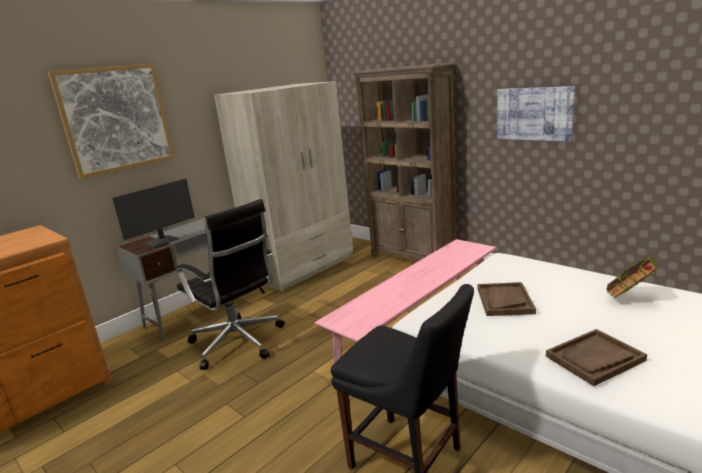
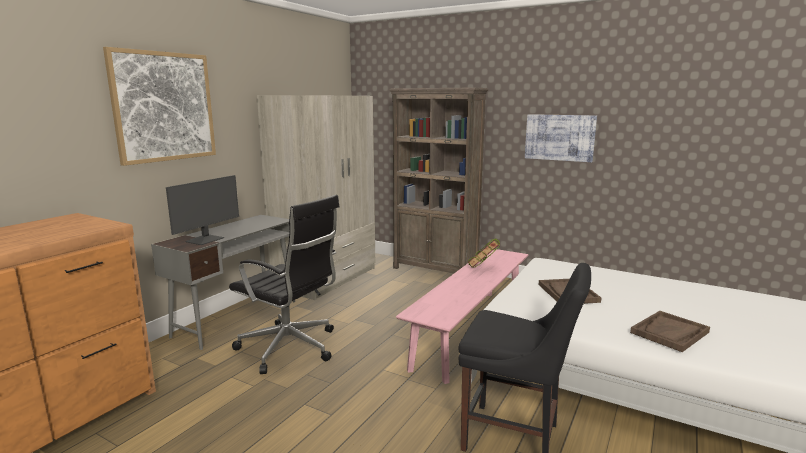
camera: 15 degrees left, 5 degrees down
(628, 298) = (666, 289): book -> book (483, 269)

